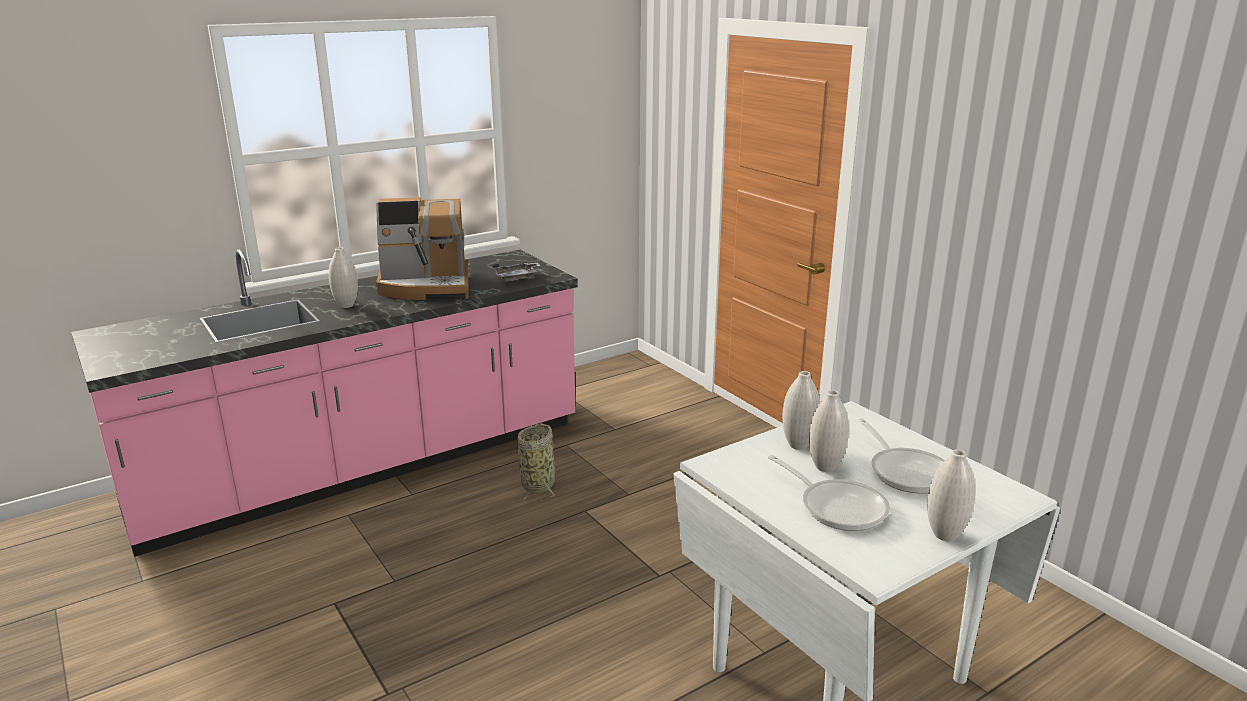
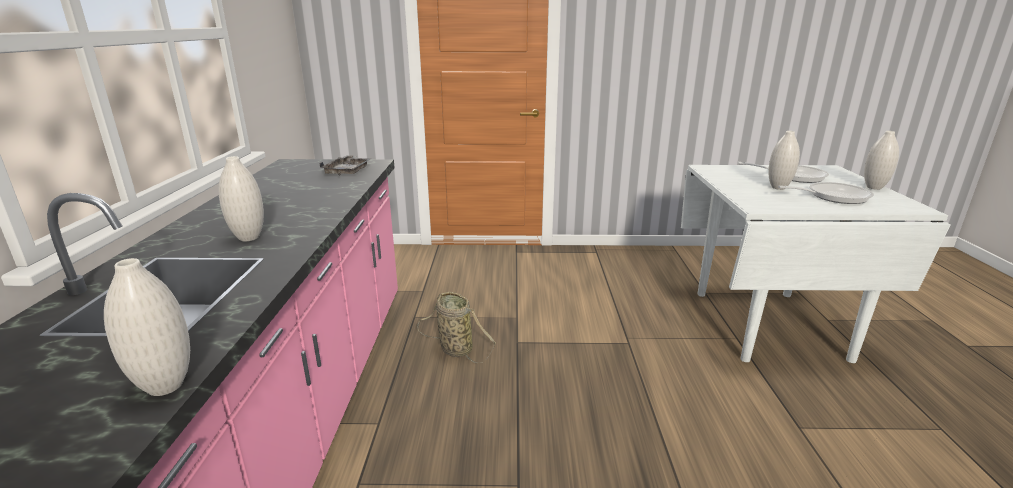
camera: 55 degrees left, 0 degrees up
(426, 286) = (285, 199): coffee machine -> none
(798, 445) = (743, 185): white vase -> white vase (165, 386)

